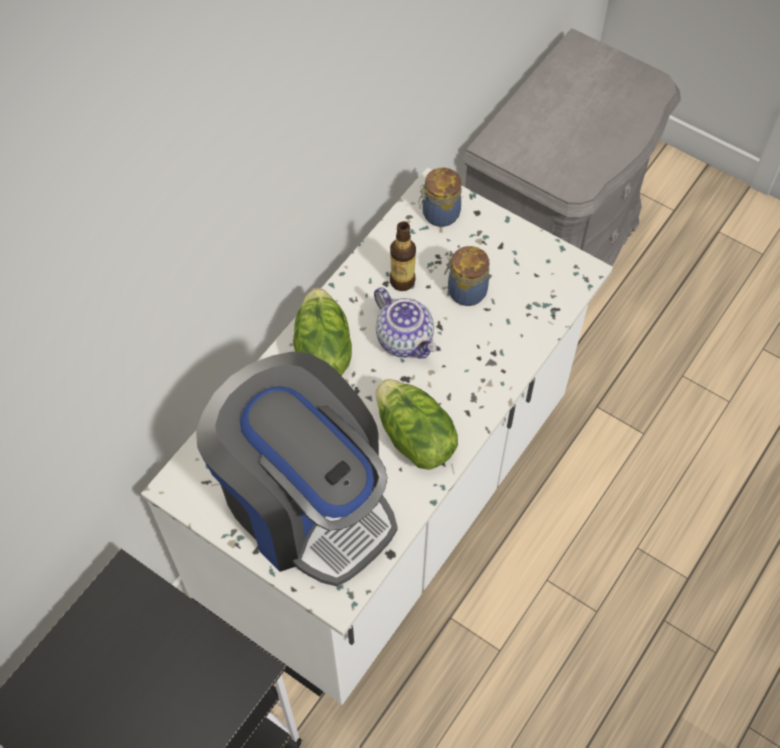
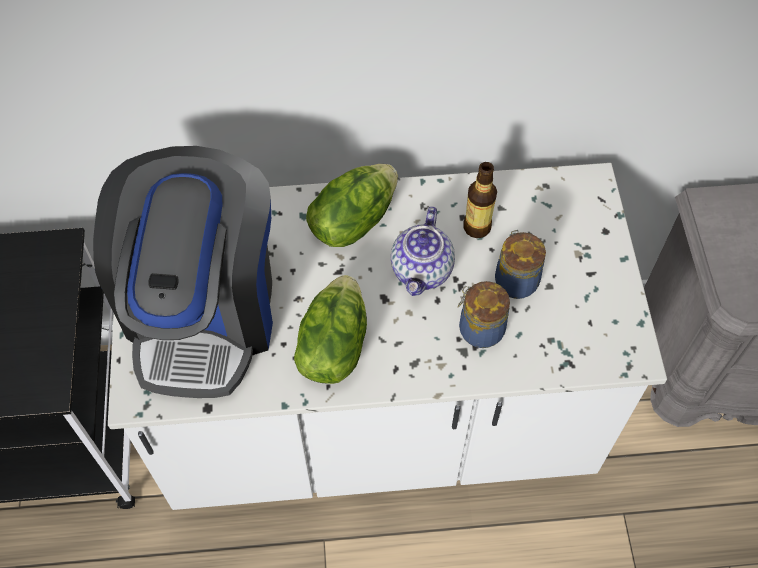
camera: 50 degrees right, 0 degrees up
(439, 214) = (572, 205): jar -> jar (479, 329)

